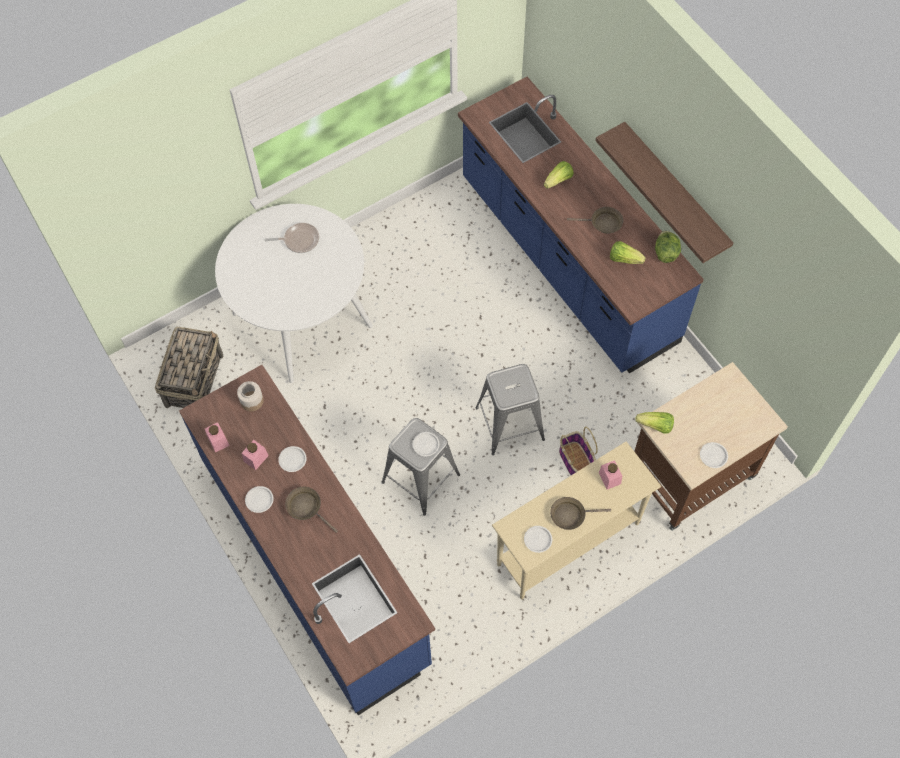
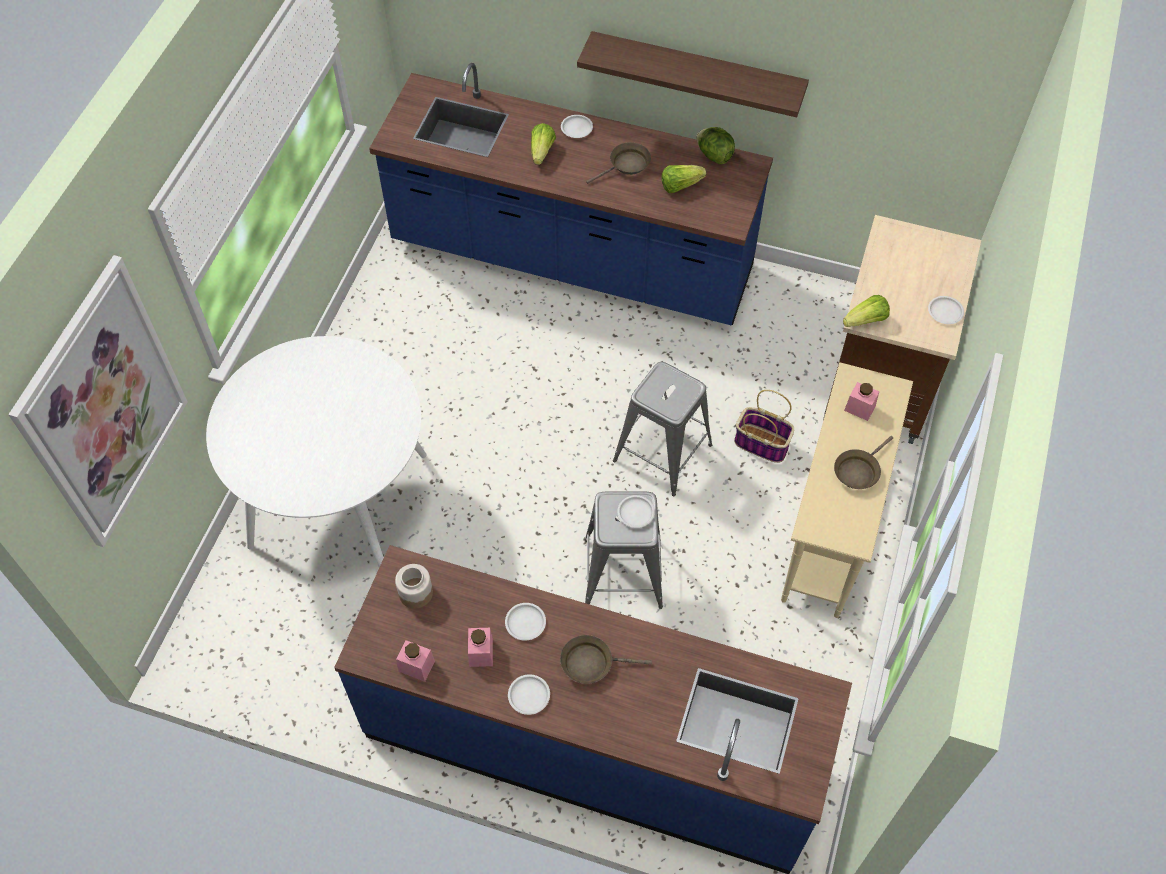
camera: 40 degrees left, 5 degrees down
(147, 186) = (103, 406): none -> picture
(195, 379) = (266, 652): basket -> none
(299, 240) = (301, 388): frying pan -> none
(537, 540) = (851, 519): white plate -> white plate (576, 128)

